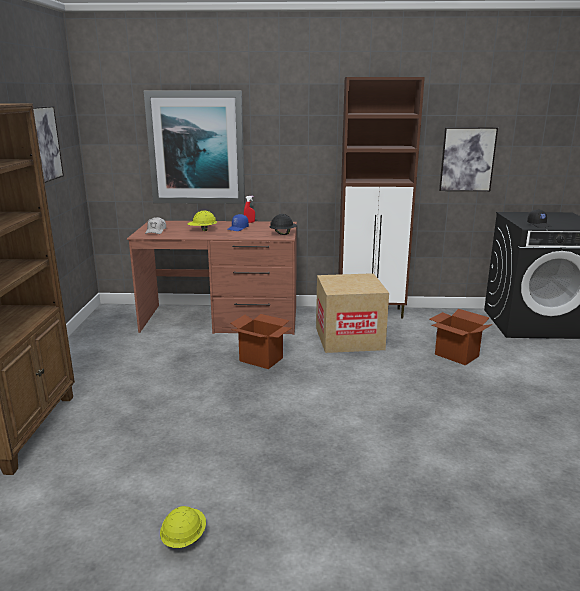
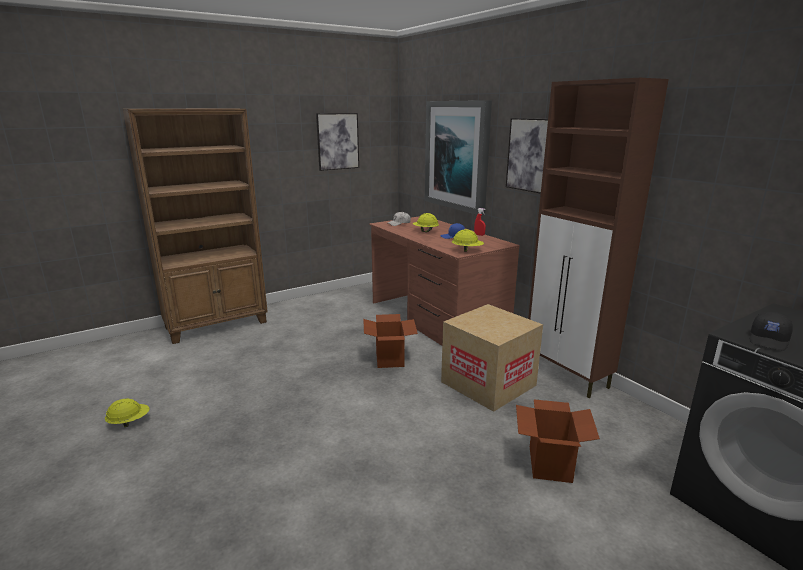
camera: 55 degrees right, 0 degrees up
(283, 234) = (467, 250): black hard hat -> yellow hard hat
(467, 159) = (733, 207): picture -> picture (531, 155)

